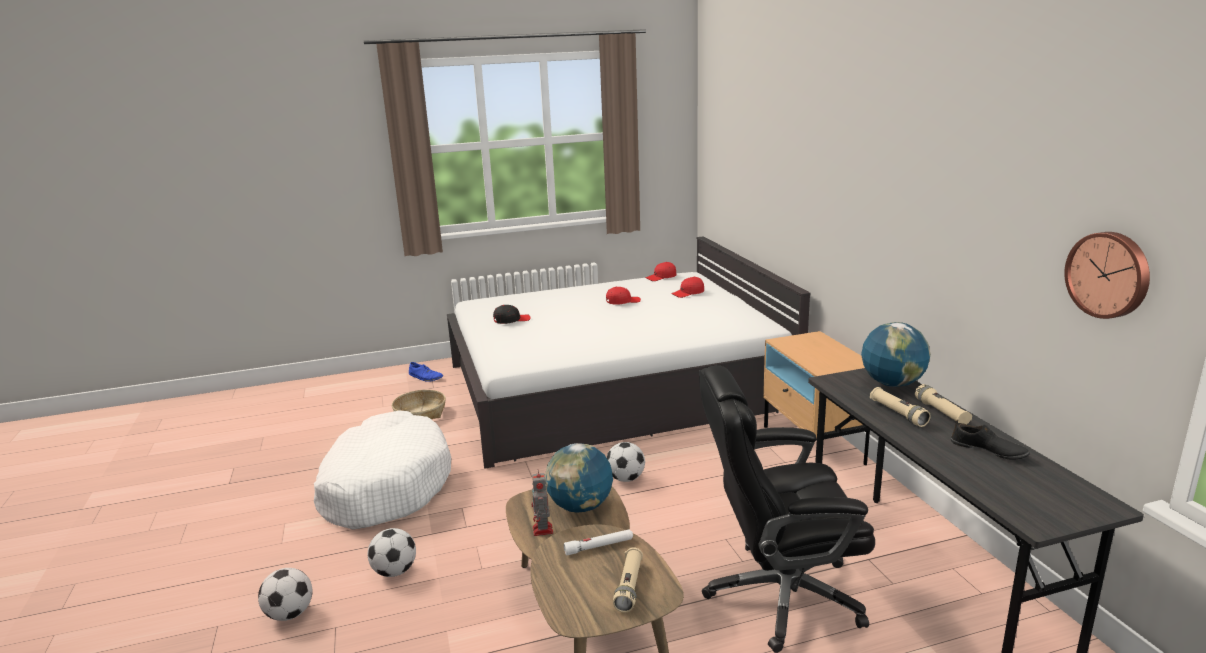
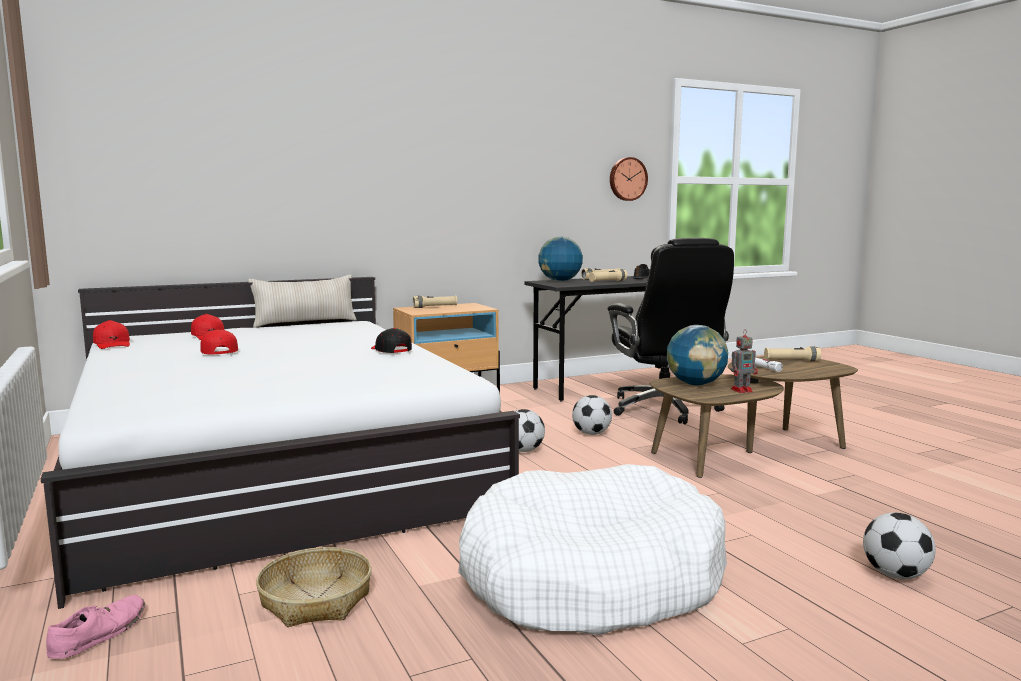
camera: 100 degrees left, 10 degrees down
(395, 571) = (765, 532): football -> football (591, 434)
(425, 377) = (99, 634): blue shoe -> pink shoe
(511, 320) = (258, 387): black cap -> black cap (390, 350)
(761, 311) = (305, 323): none -> beige pillow
(825, 347) = (435, 307): none -> beige flashlight

